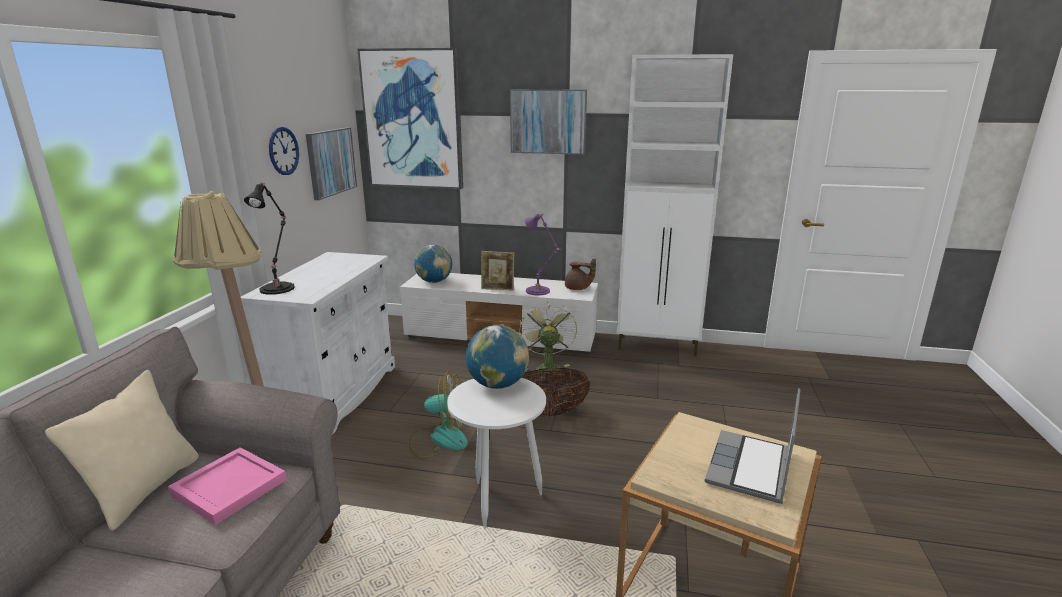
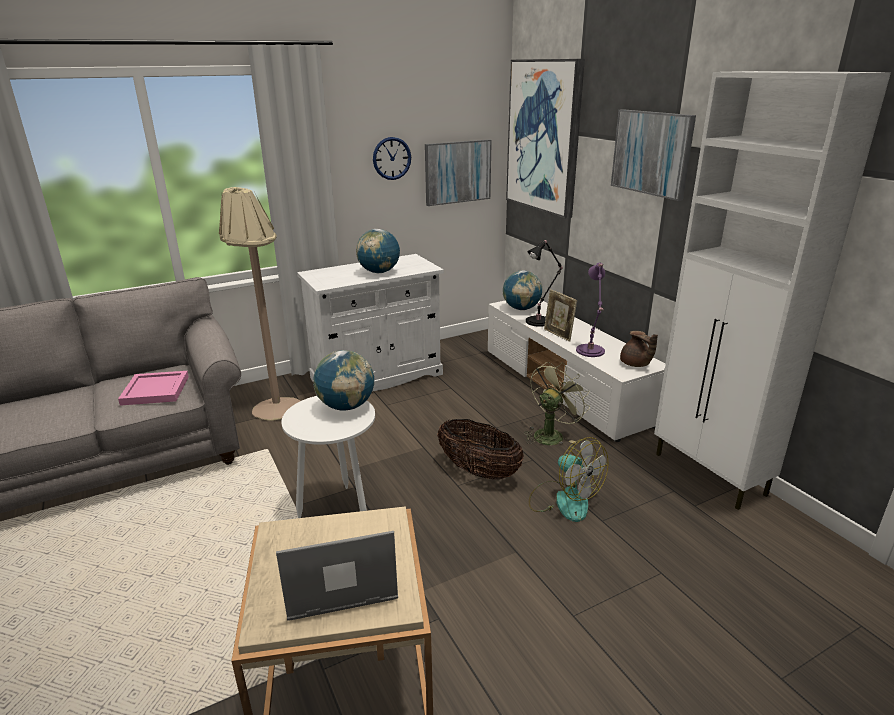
camera: 50 degrees right, 5 degrees up
(145, 489) = (138, 372): beige pillow -> none
(279, 288) = (328, 272): black table lamp -> black table lamp (540, 321)
(334, 273) = (379, 272): none -> globe
(439, 439) = (378, 443): fan -> fan (564, 500)

